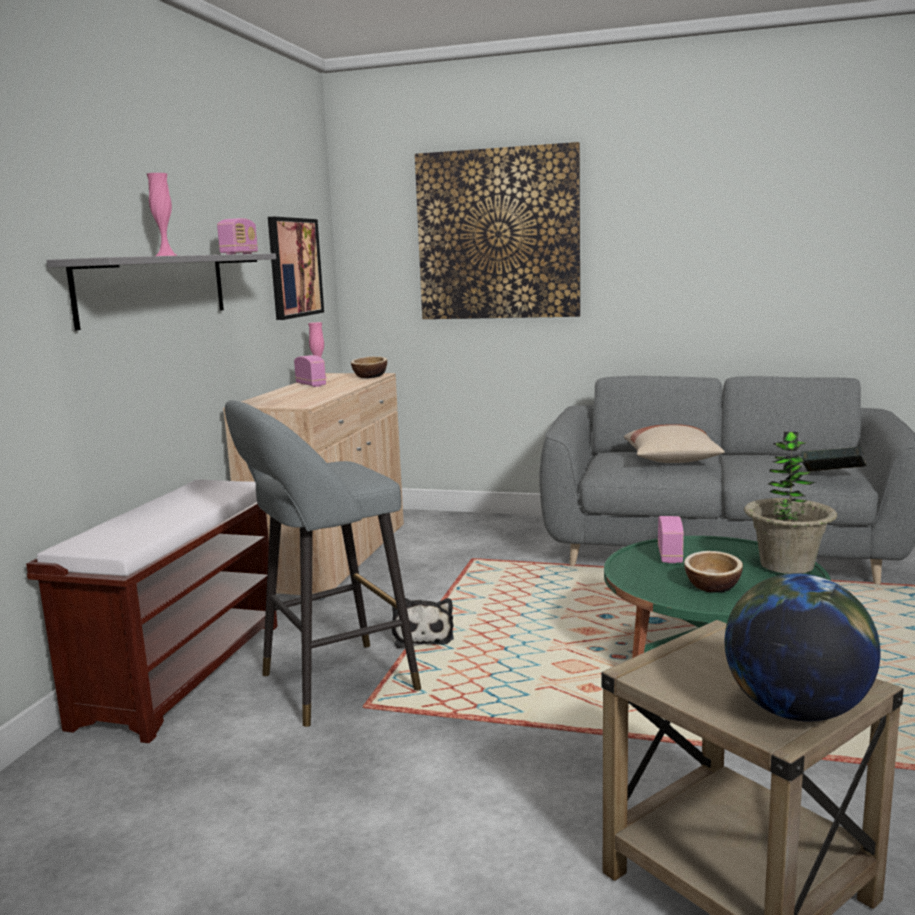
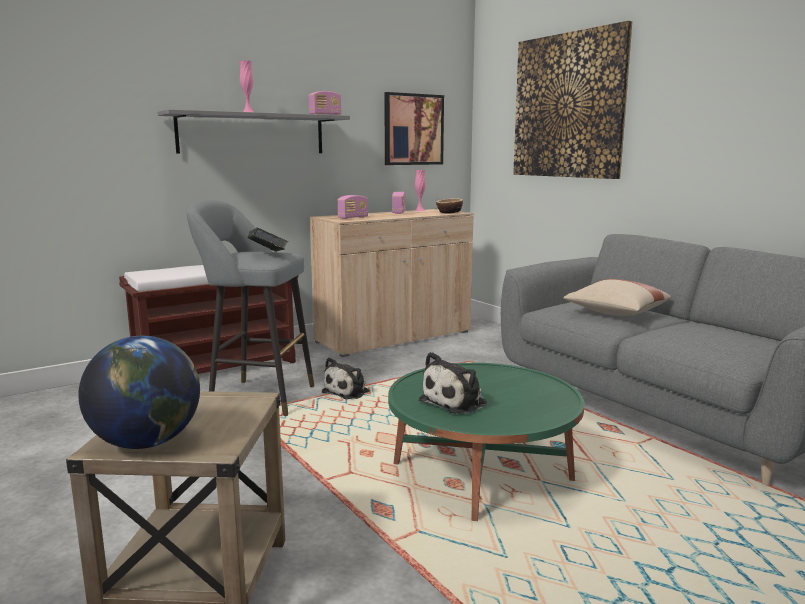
camera: 40 degrees right, 0 degrees up
(670, 555) = (485, 377): radio -> radio (353, 218)
(712, 586) = (456, 402): bowl -> plush toy
(786, 565) = (547, 408): potted plant -> none
(832, 477) = (718, 354): book -> book (268, 255)

